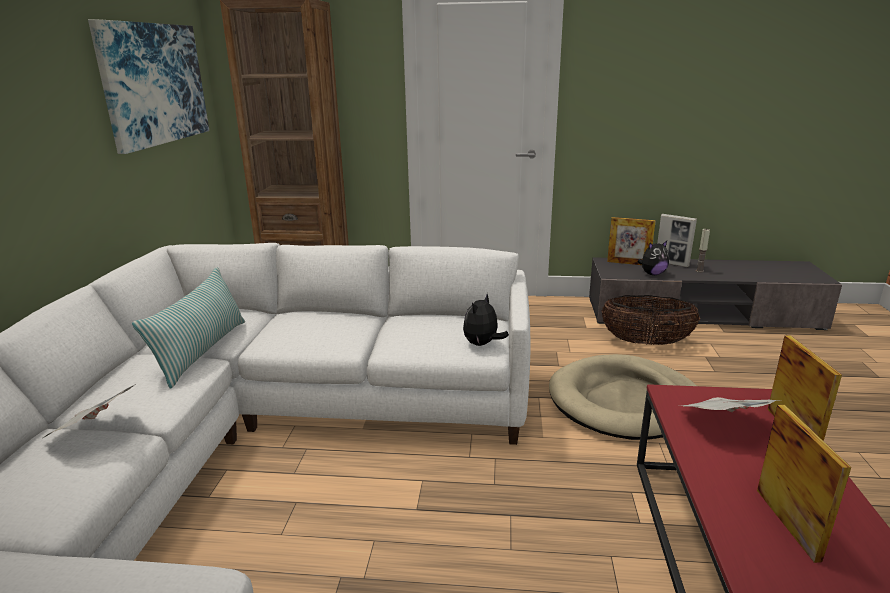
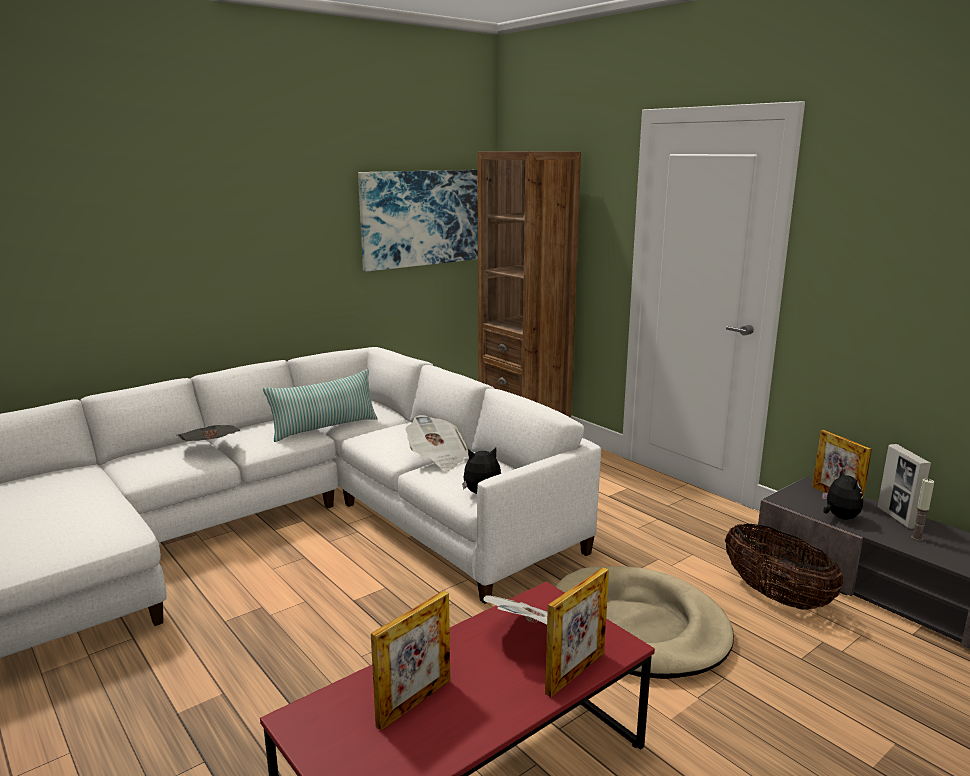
camera: 45 degrees right, 5 degrees down
(386, 332) = (438, 458): none -> newspaper
(652, 274) = (839, 517): plush toy -> plush toy turned 120 degrees counterclockwise

